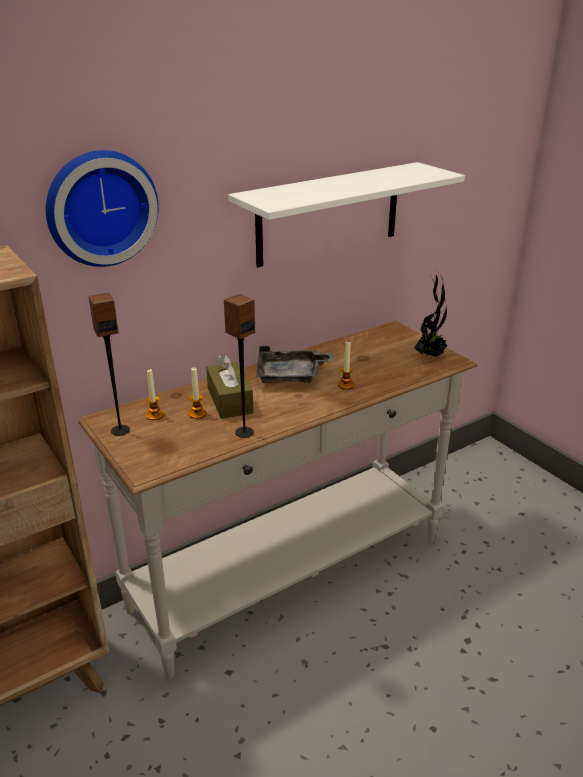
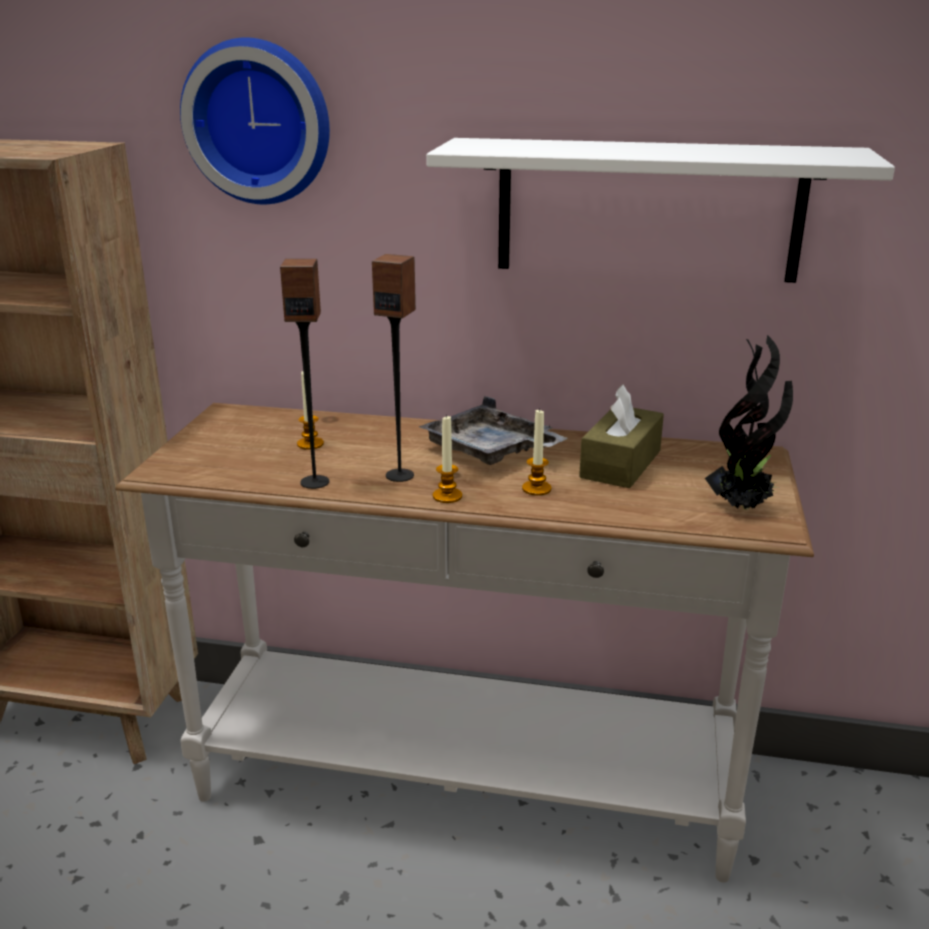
camera: 45 degrees right, 5 degrees down
(120, 430) = (215, 427): speaker -> speaker (400, 475)
(154, 415) = (270, 428): candle -> candle (447, 496)
(230, 400) = (368, 446): brown tissue box -> brown tissue box (620, 464)

